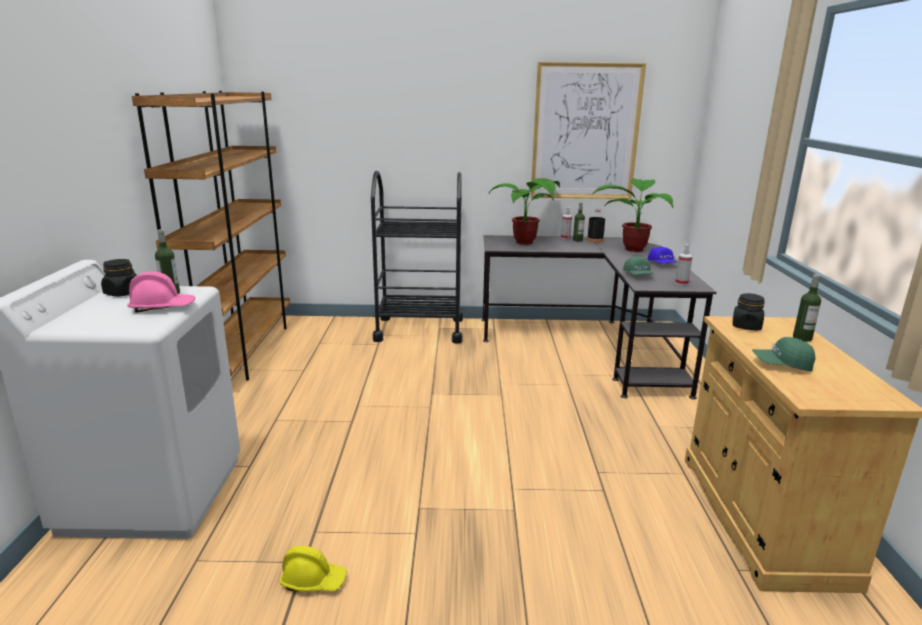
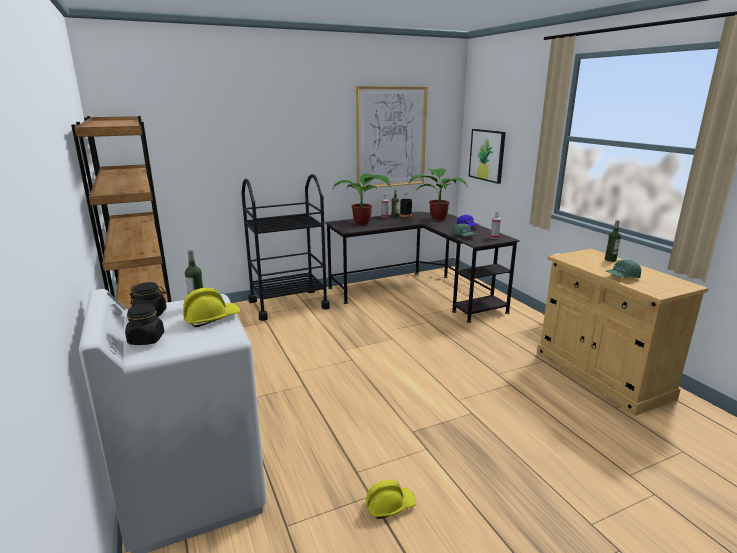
camera: 25 degrees left, 0 degrees up
(162, 307) = (212, 318): pink hard hat -> yellow hard hat
(720, 165) = (487, 155): none -> picture
(746, 326) = (576, 258): black jar -> black jar (146, 339)

